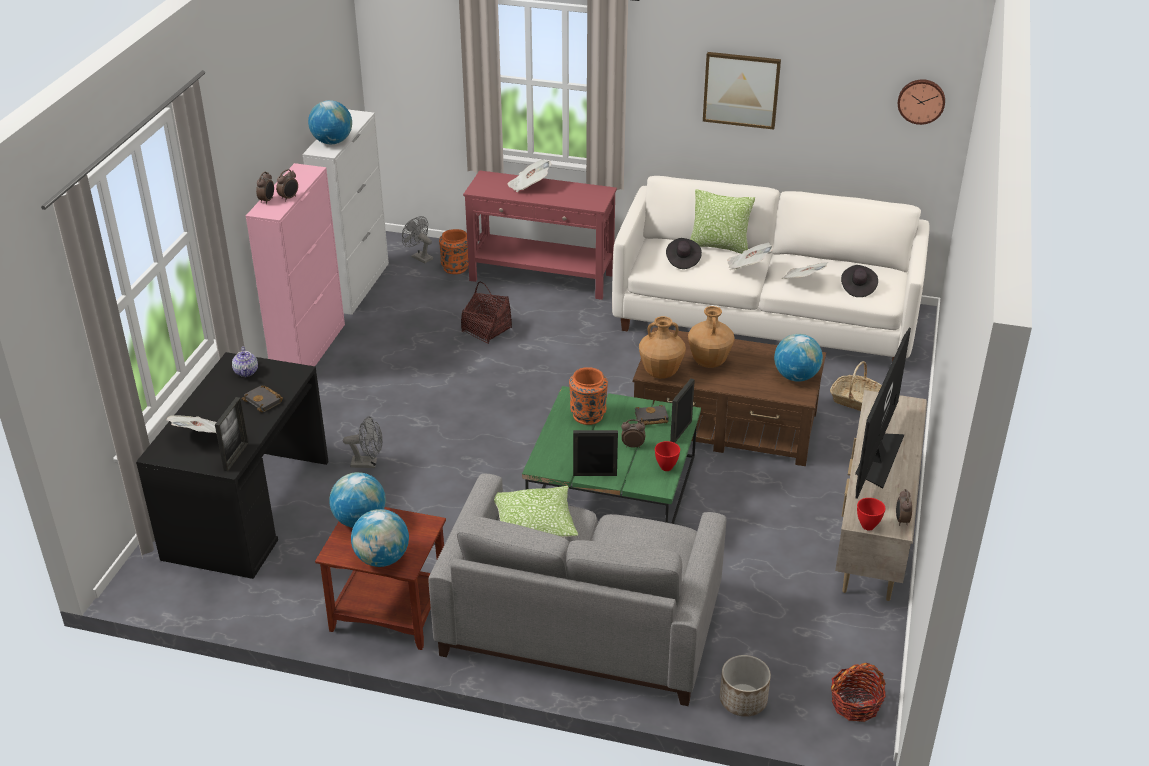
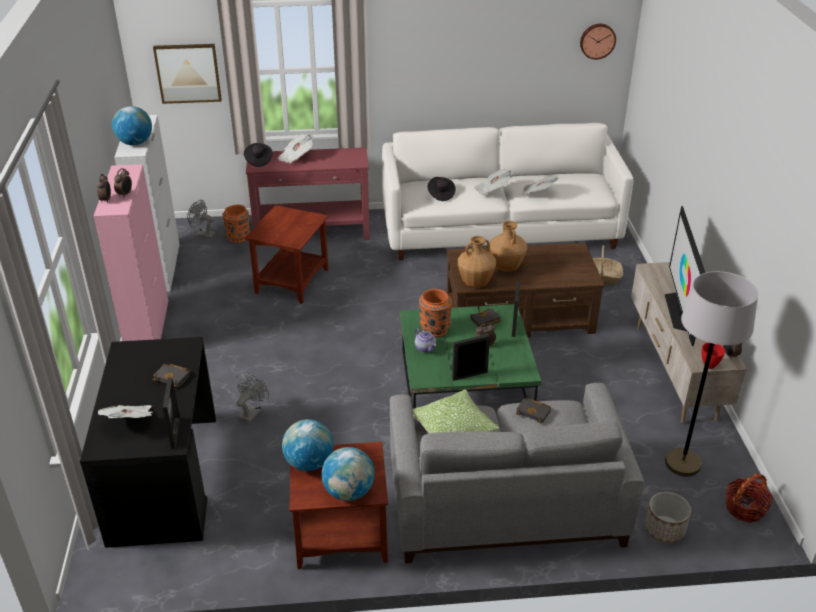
camera: 20 degrees left, 0 degrees up
(246, 372) = (141, 355): teapot -> teapot (425, 348)
(368, 463) = (252, 412): grey fan -> grey fan turned 45 degrees counterclockwise
(486, 330) = (291, 281): basket -> brown side table
(634, 529) = (534, 412): none -> black book
(665, 467) = (520, 357): red bowl -> none
(719, 246) = (461, 179): pillow -> none
(741, 89) = (458, 52): picture -> picture (188, 73)
(796, 376) = (576, 265): globe -> none
(813, 637) = (682, 463): none -> grey floor lamp
(857, 288) = (579, 191): black hat -> black hat (258, 160)

